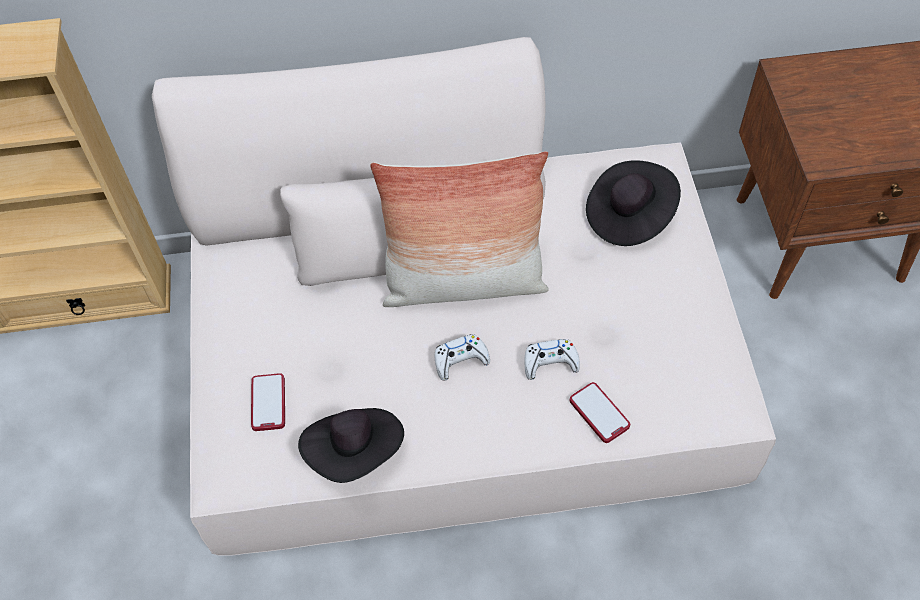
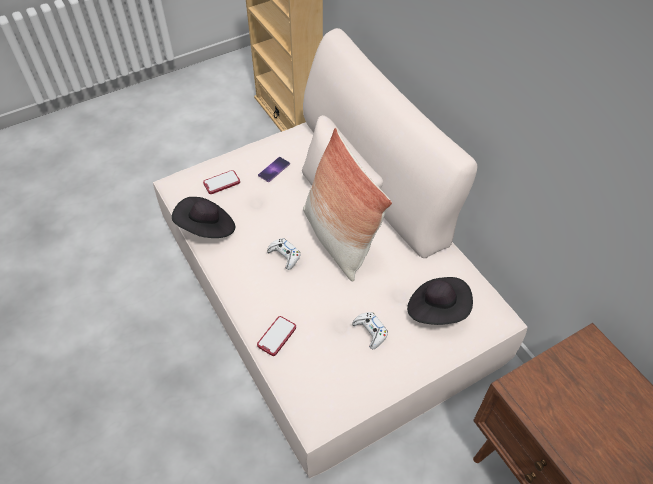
camera: 65 degrees right, 5 degrees down
(281, 320) = (274, 169): none -> phone
(550, 362) = (302, 299): white game controller -> white game controller (370, 332)

